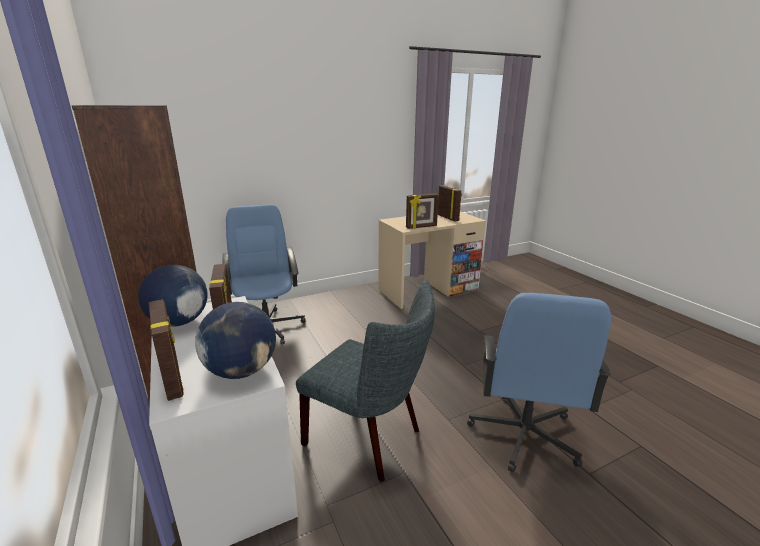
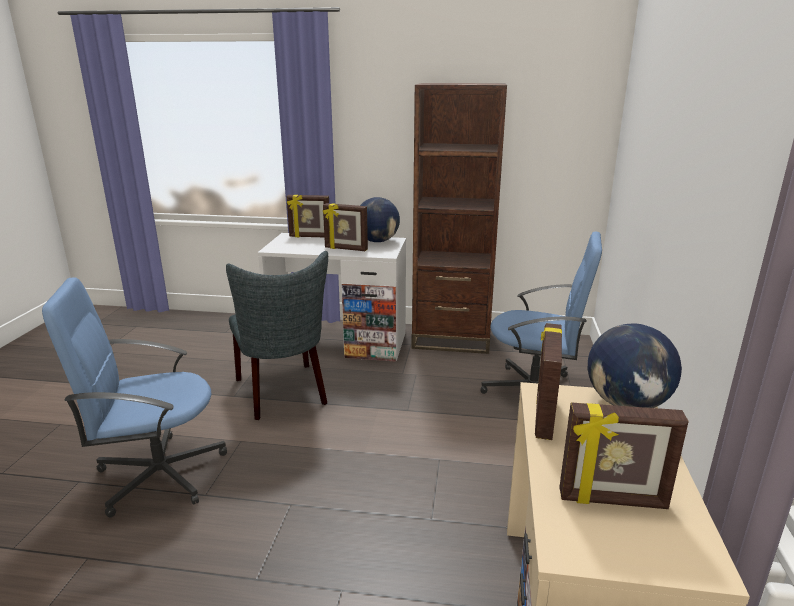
camera: 125 degrees right, 0 degrees up
(241, 371) = (289, 247): globe -> globe (627, 404)
(369, 438) = (284, 394): grey chair -> grey chair turned 90 degrees counterclockwise
(523, 434) = (158, 474): blue office chair -> blue office chair turned 60 degrees counterclockwise

